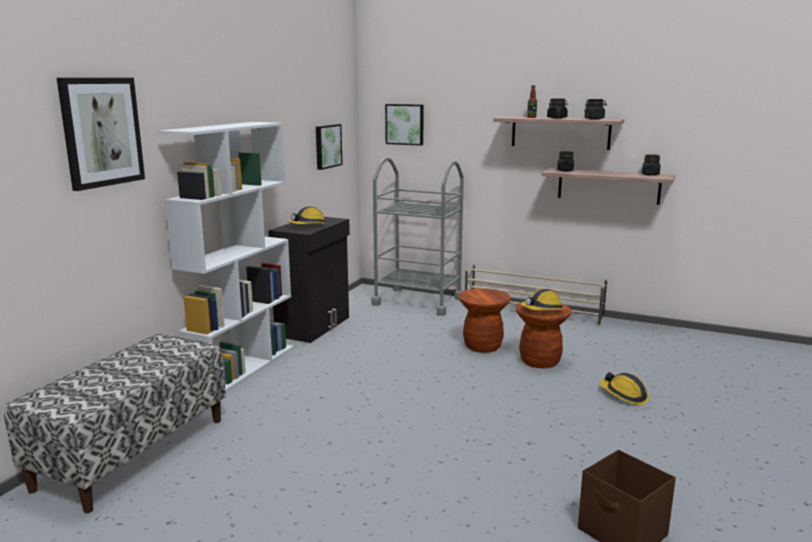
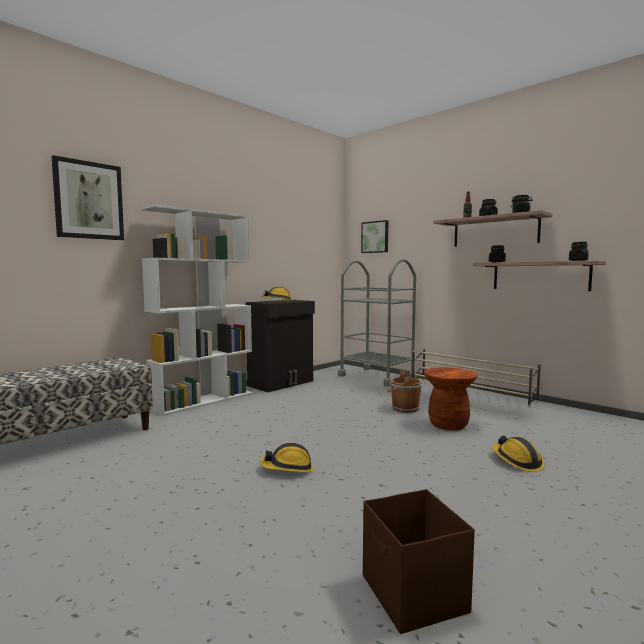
camera: 20 degrees right, 10 degrees down
(327, 146) = (311, 250): picture -> none
(482, 346) = (404, 408): brown stool -> brown bucket
(542, 310) = (447, 373): hard hat -> hard hat (288, 468)

